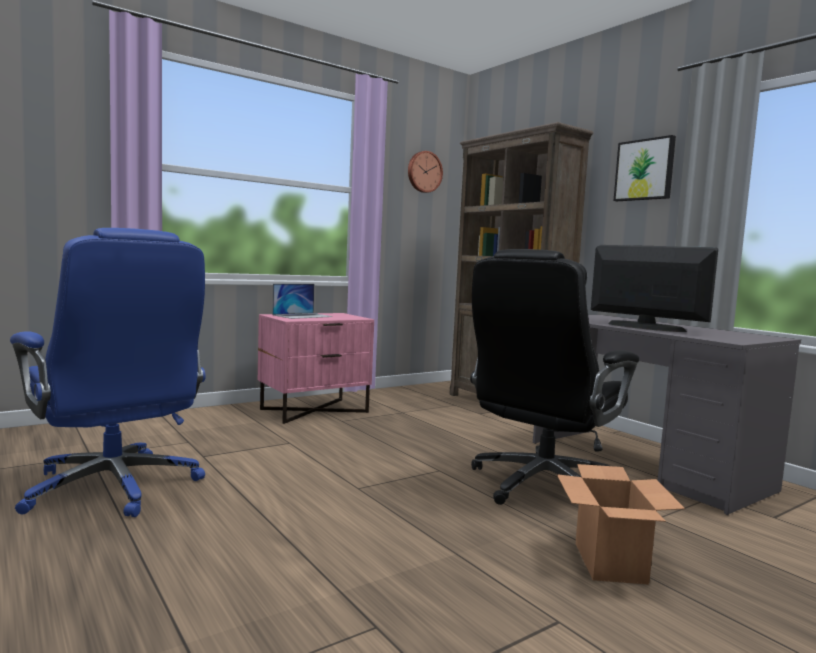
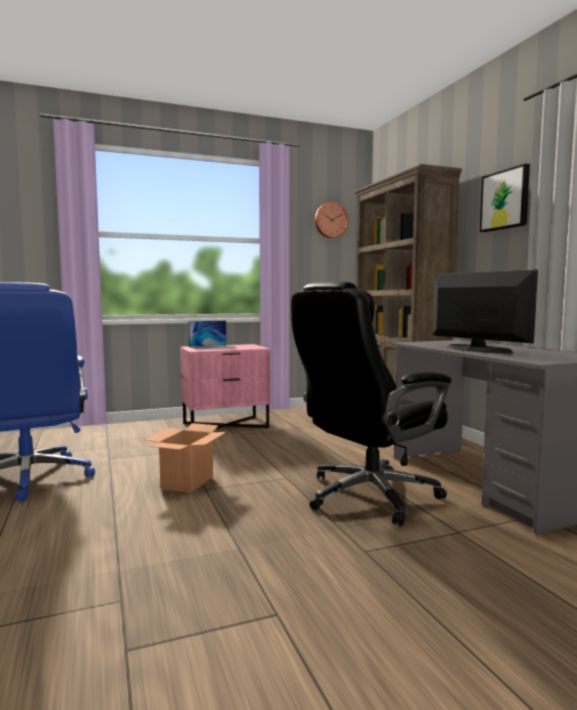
camera: 15 degrees right, 0 degrees up
(610, 563) = (372, 569): cardboard box -> cardboard box (187, 482)

